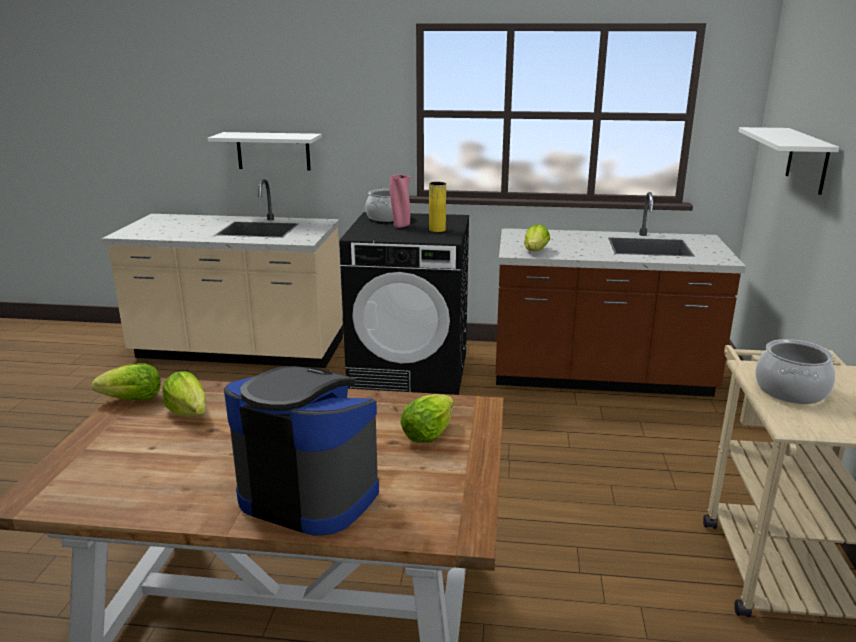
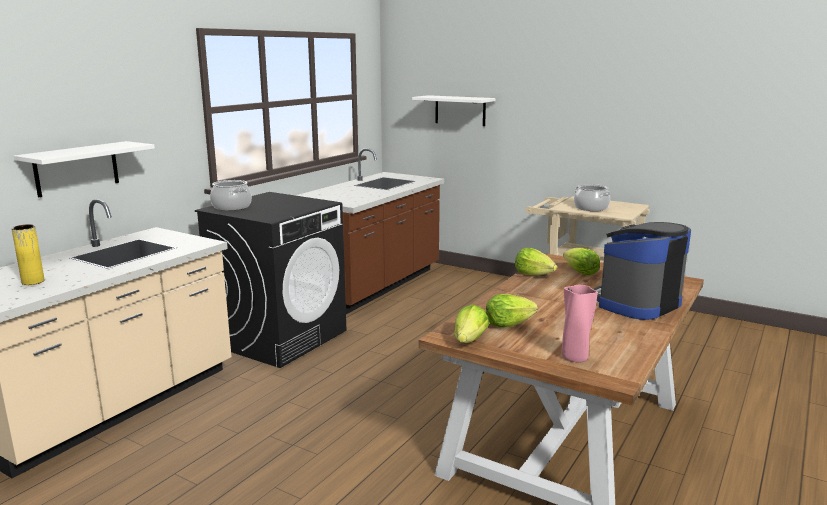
camera: 65 degrees left, 5 degrees down
(400, 226) = (266, 207): pink vase -> pink vase (575, 358)
(437, 230) = (296, 201): yellow vase -> yellow vase (33, 281)
(535, 251) = (355, 200): lettuce -> lettuce (533, 274)

